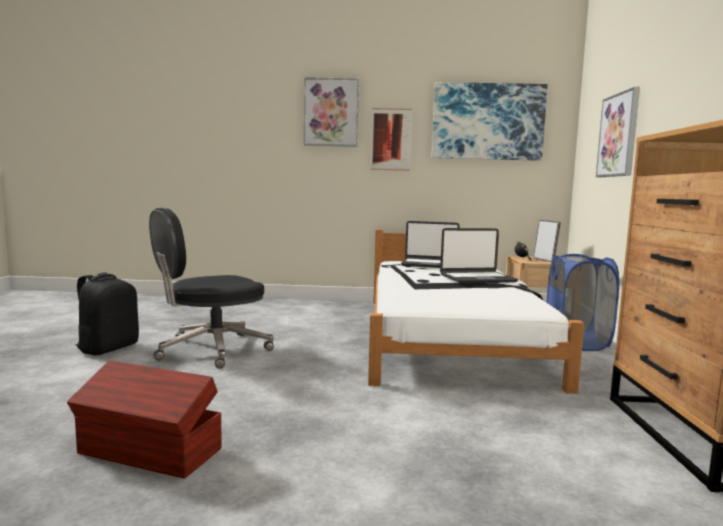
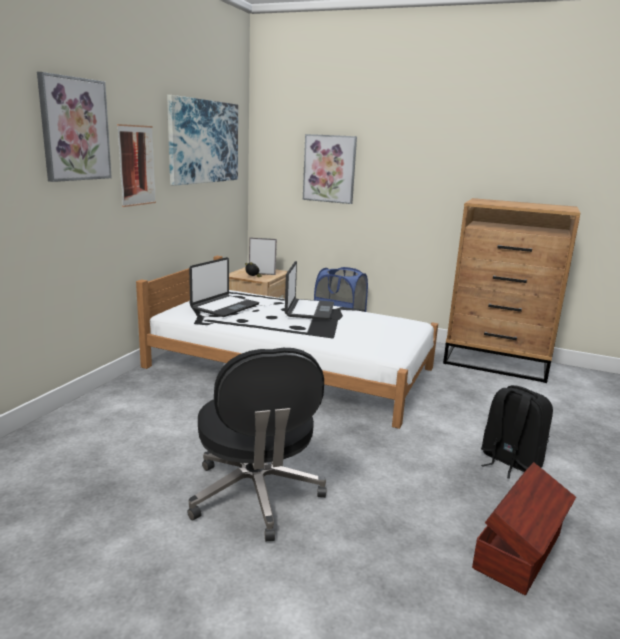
camera: 70 degrees left, 10 degrees up
(108, 348) = (188, 589): black backpack -> black backpack (509, 461)

